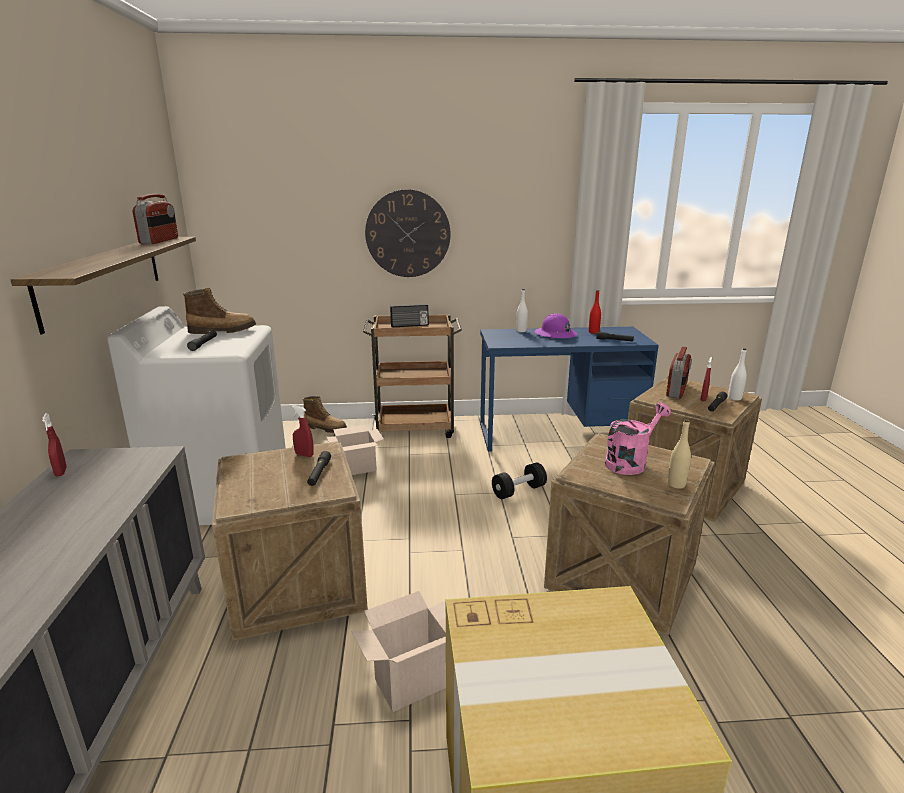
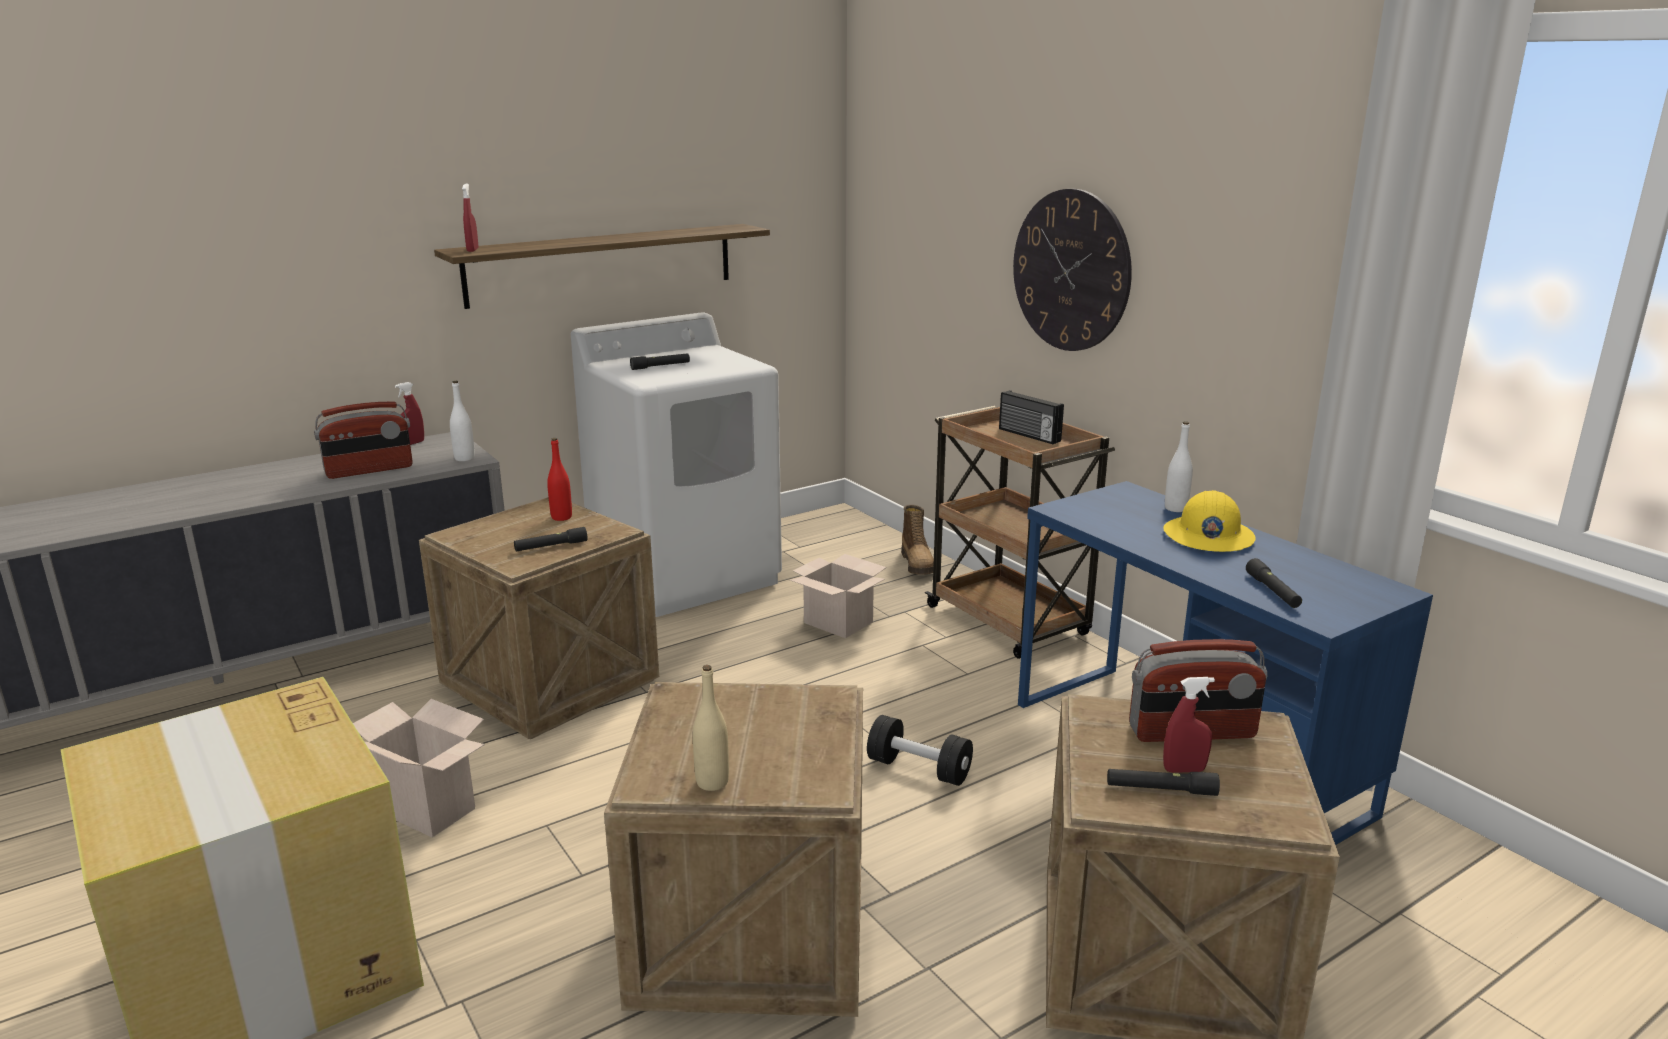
camera: 60 degrees right, 0 degrees up
(160, 241) = (709, 229): radio -> radio (369, 470)
(223, 331) = (719, 359): boot -> none
(304, 455) = (590, 526): red spray bottle -> red spray bottle (472, 250)
(555, 334) = (1207, 537): purple hard hat -> yellow hard hat
(593, 332) = (1294, 564): red bottle -> red bottle (561, 517)
(630, 462) = (762, 730): pink watering can -> none
(734, 398) = (1250, 810): white bottle -> white bottle (464, 458)

